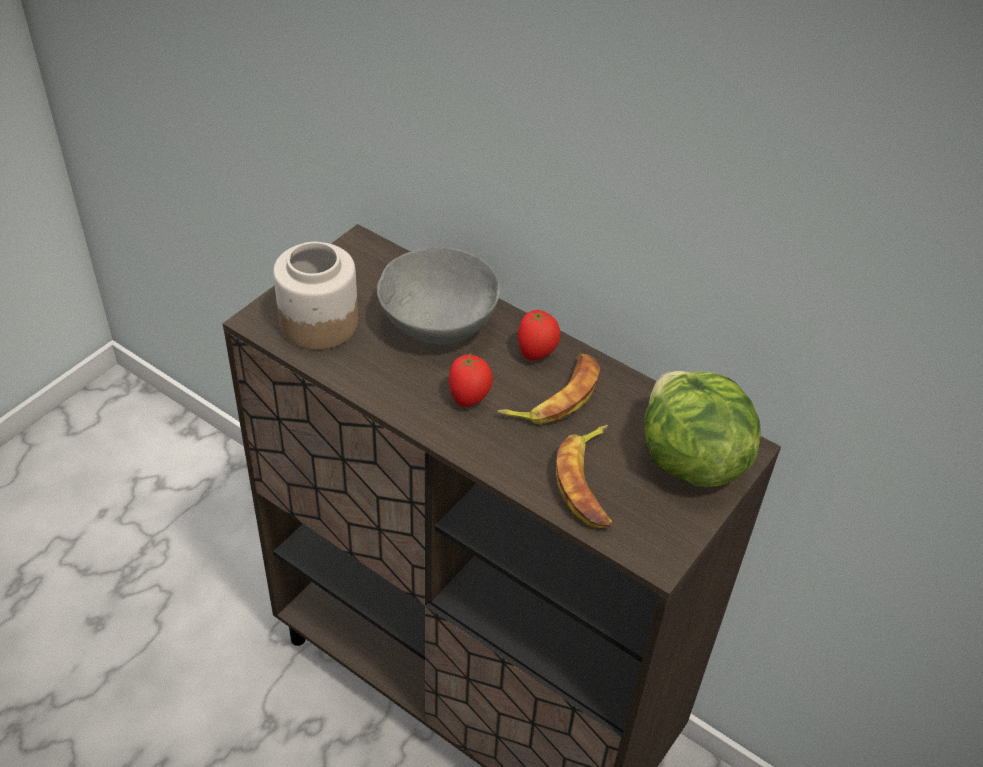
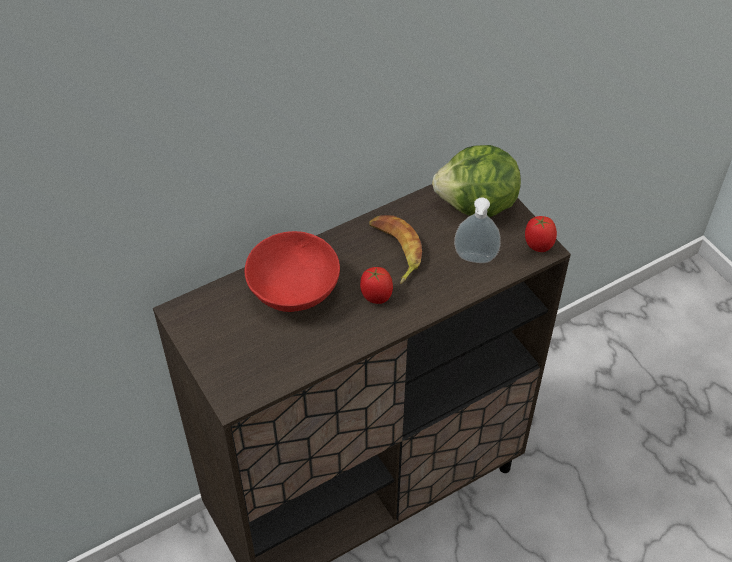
camera: 65 degrees left, 5 degrees up
(318, 323) = (256, 363): jar -> none
(438, 324) = (294, 291): grey bowl -> red bowl
(536, 353) = (350, 247): tomato -> tomato (538, 245)
(589, 482) = (475, 259): banana -> soap dispenser

